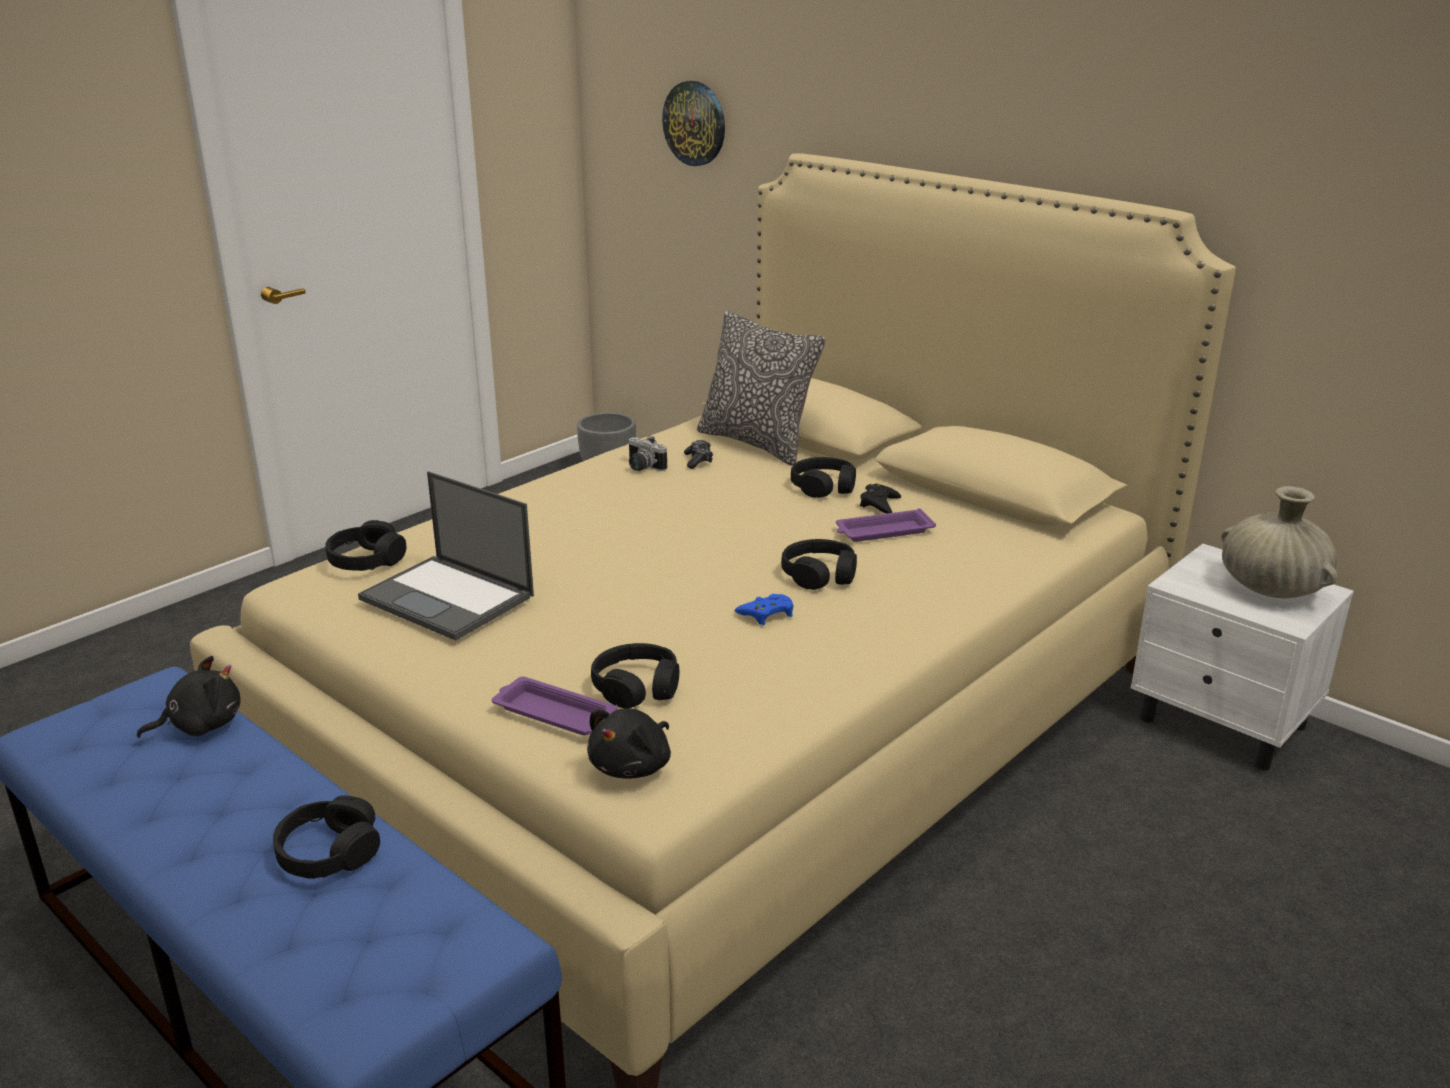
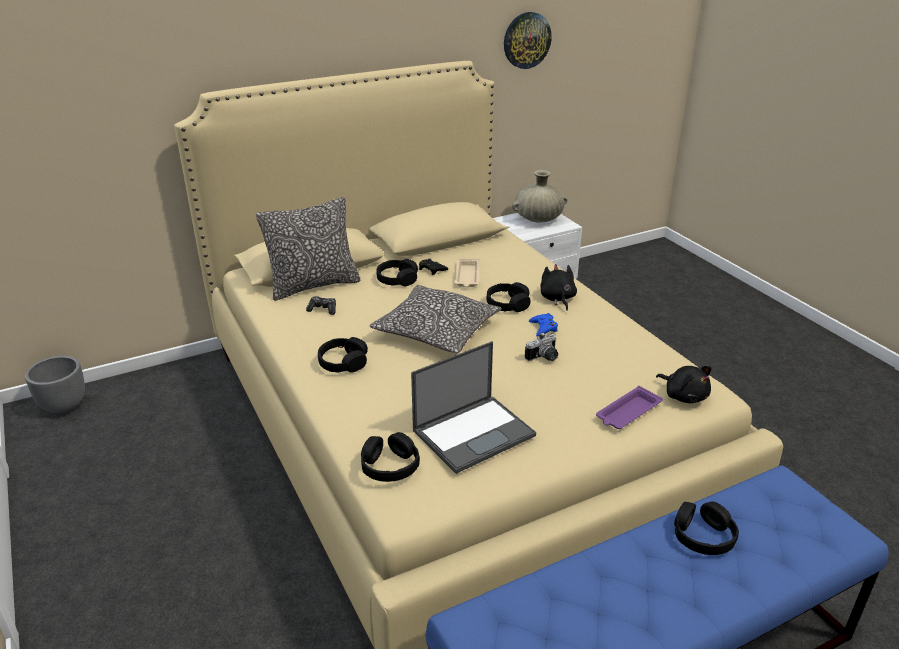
camera: 70 degrees left, 5 degrees up
(201, 725) = (537, 597): black plush toy -> black plush toy (557, 299)
(637, 687) = (608, 381): black headphones -> black headphones (343, 362)
(642, 467) = (315, 331): camera -> camera (544, 358)
(694, 536) = (436, 331): none -> pillow
(695, 123) = (68, 97): wall clock -> wall clock (526, 40)
(883, 531) = (467, 276): purple tray -> beige tray

